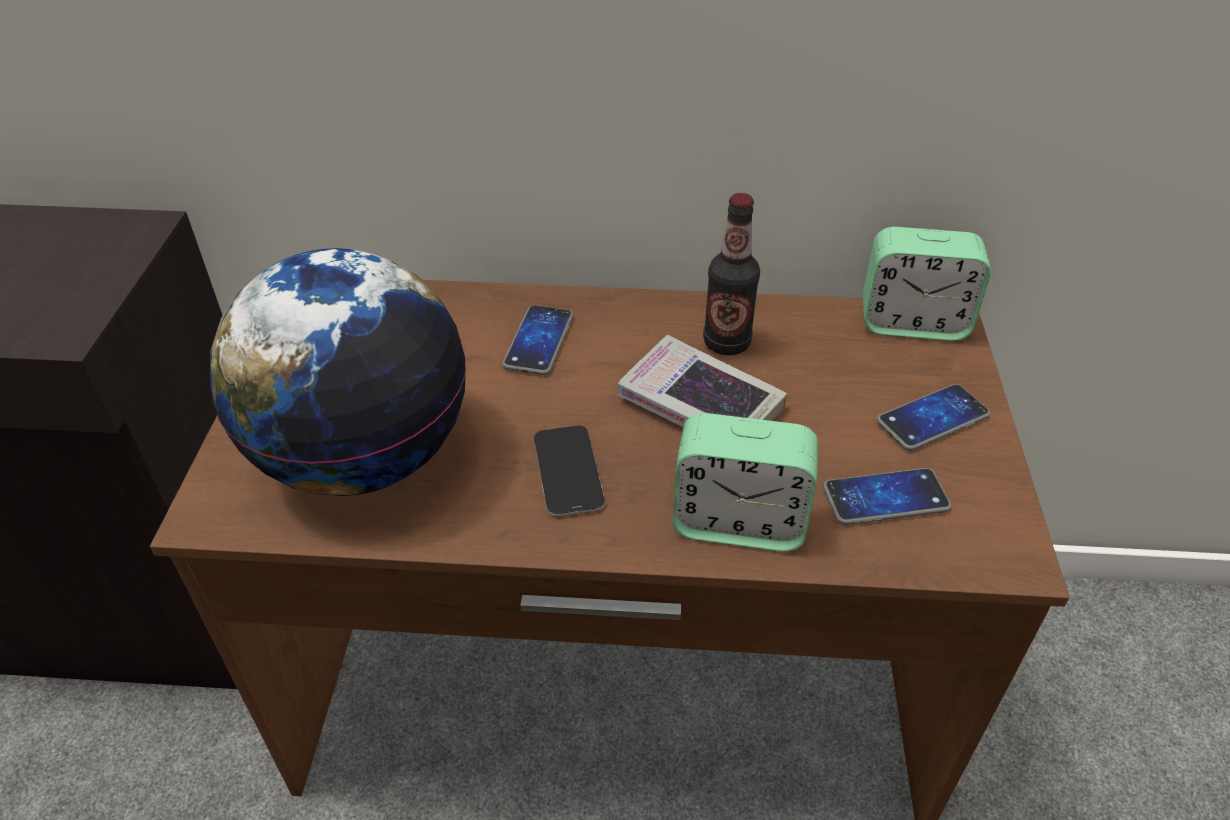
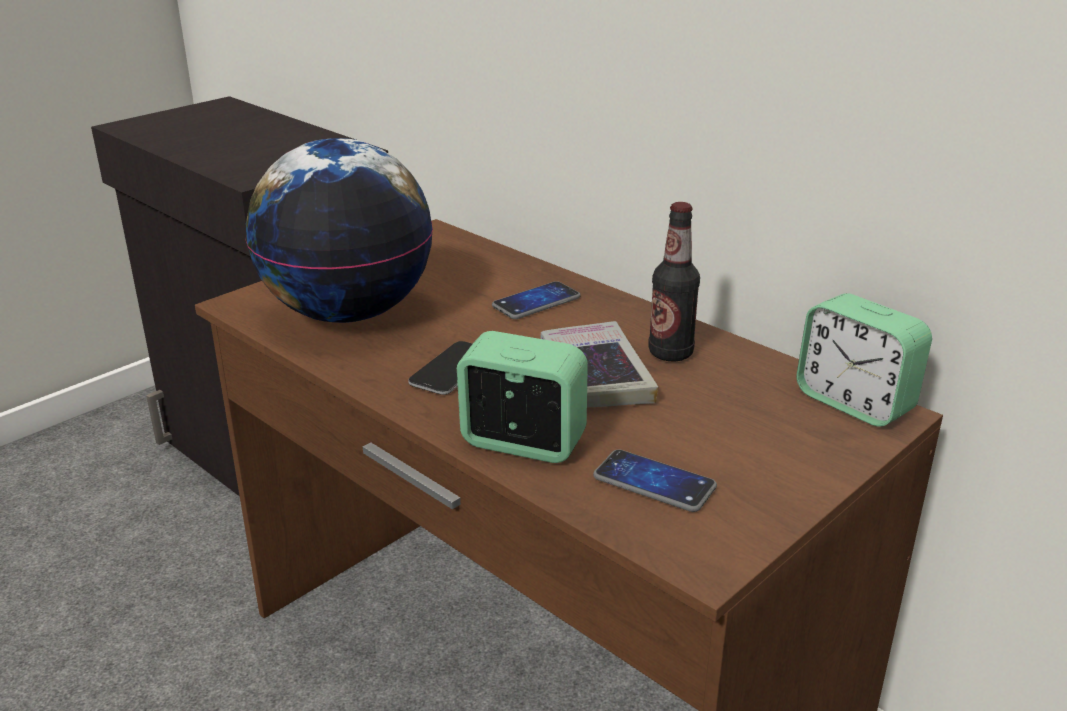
camera: 40 degrees right, 15 degrees down
(738, 522) = (522, 443): alarm clock -> alarm clock turned 150 degrees clockwise
(932, 419) = (773, 460): phone -> none

